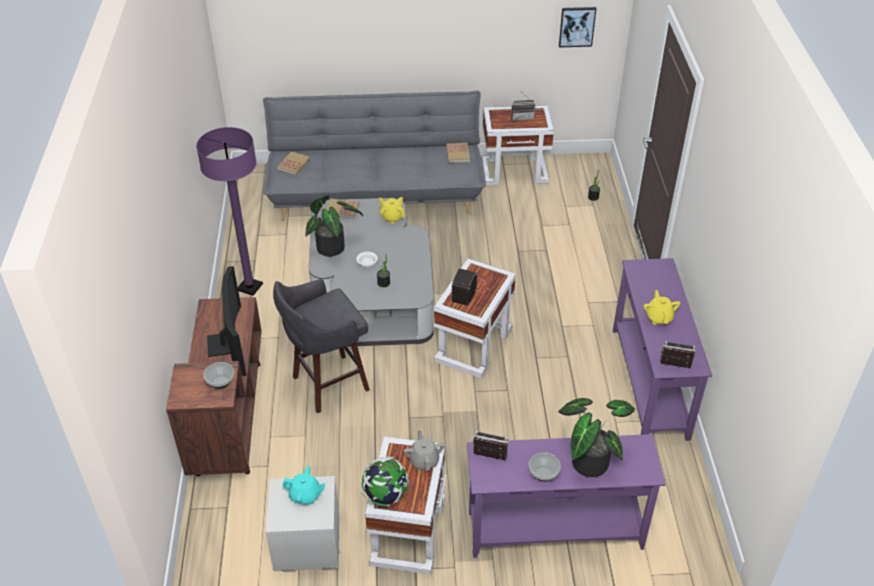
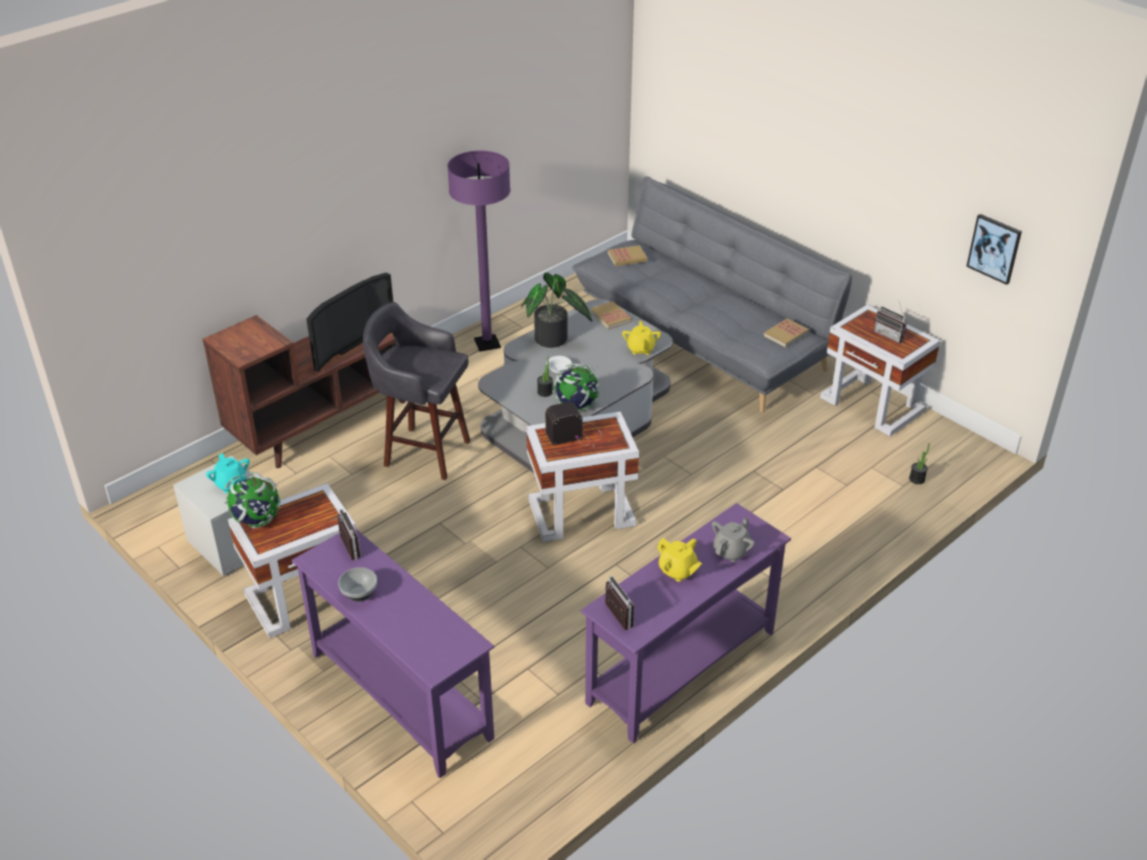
camera: 50 degrees right, 5 degrees down
(220, 382) = (258, 347): bowl -> none
(415, 278) = (576, 406): none -> globe
(424, 460) = (321, 521): grey teapot -> grey teapot (731, 551)
(589, 459) = (410, 615): potted plant -> none
(659, 317) = (678, 571): yellow teapot -> yellow teapot turned 90 degrees clockwise

